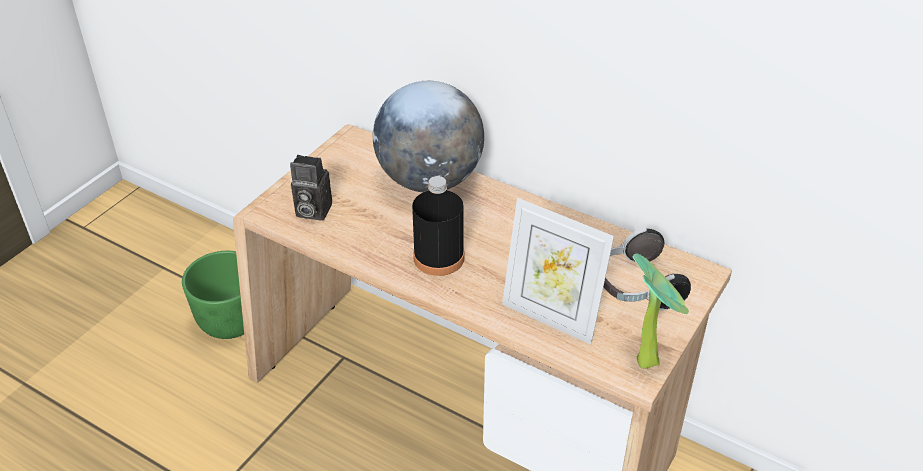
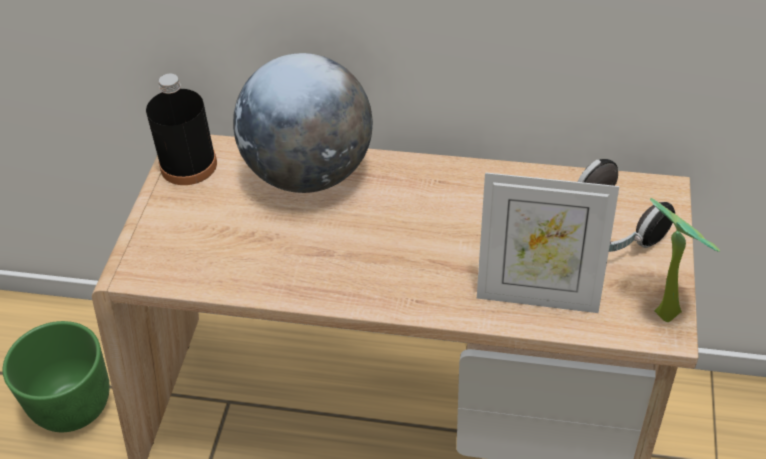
camera: 20 degrees left, 5 degrees up
(311, 211) = (189, 255): camera -> none
(439, 258) = (373, 265): black bottle -> black bottle (188, 165)

